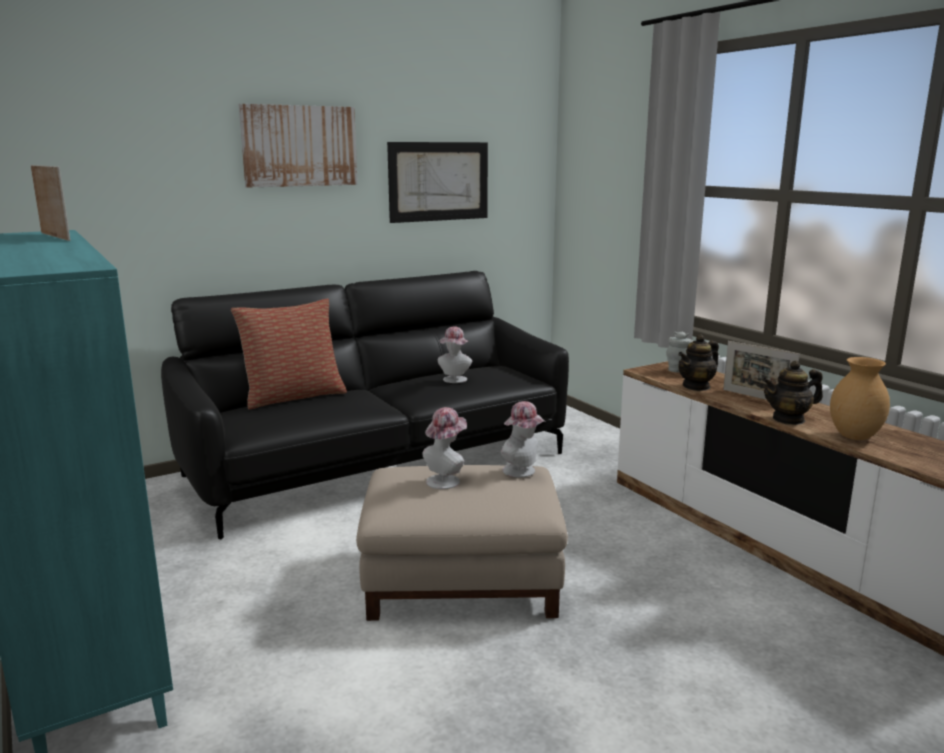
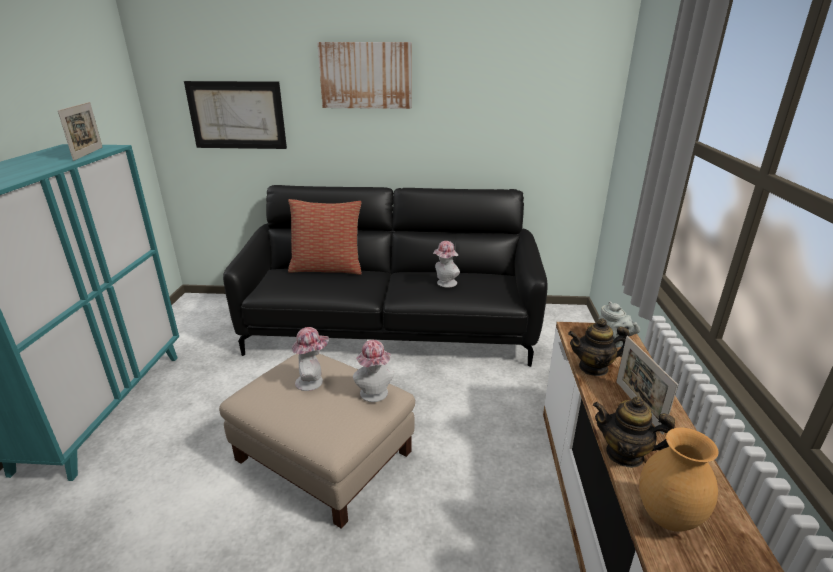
camera: 35 degrees right, 10 degrees up
(439, 181) = (490, 108): picture -> picture (236, 115)

